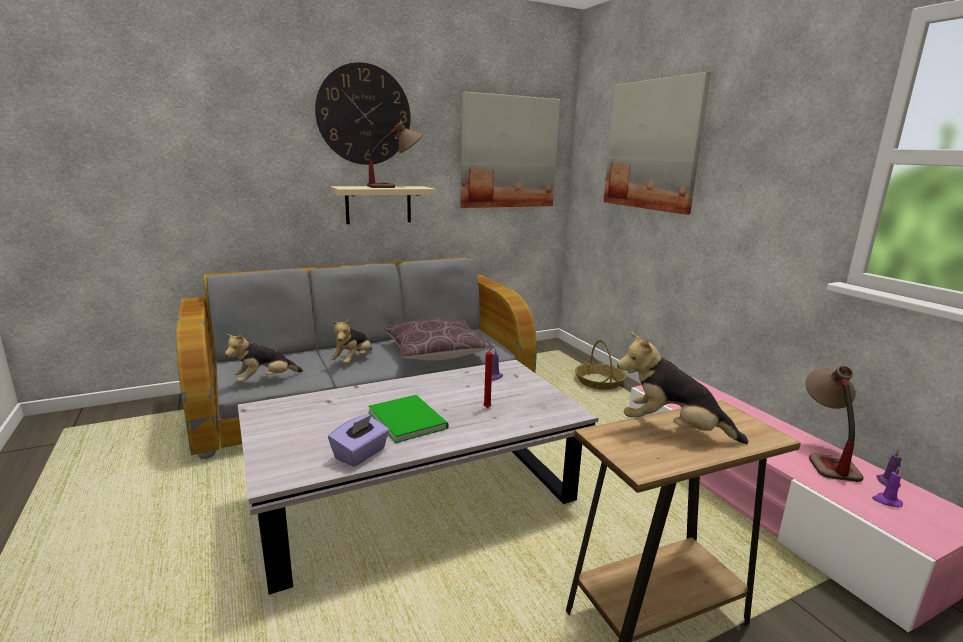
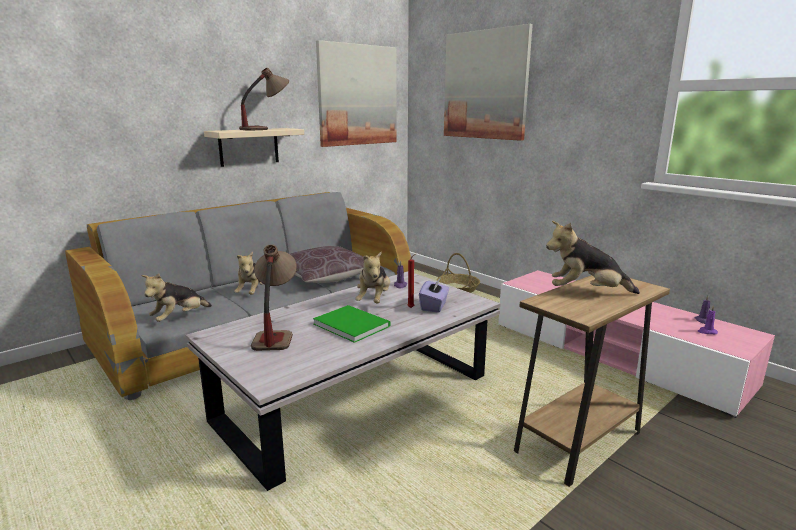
camera: 15 degrees left, 0 degrees up
(360, 454) = (331, 354): purple tissue box -> purple tissue box (434, 306)
(364, 115) = (230, 62): wall clock -> none
(453, 392) = (374, 300): none -> plush toy
(824, 456) = (656, 311): table lamp -> table lamp (275, 332)

